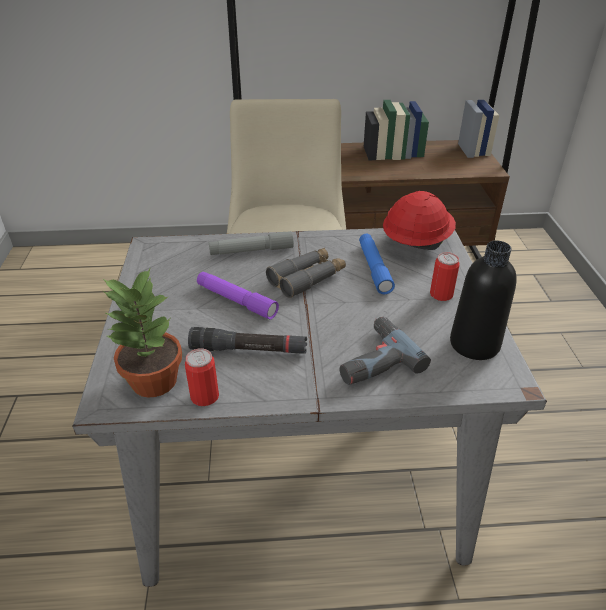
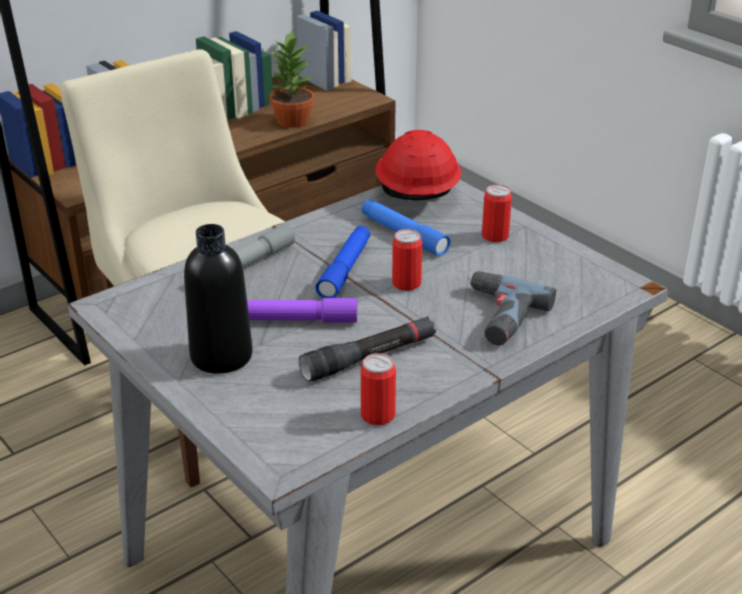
camera: 35 degrees left, 5 degrees down
(152, 381) = (305, 427): potted plant -> potted plant (292, 121)
(307, 278) = (345, 269): grey binoculars -> blue flashlight
(336, 305) = (406, 283): none -> can
(474, 344) = (569, 267): black bottle -> black bottle (221, 356)

